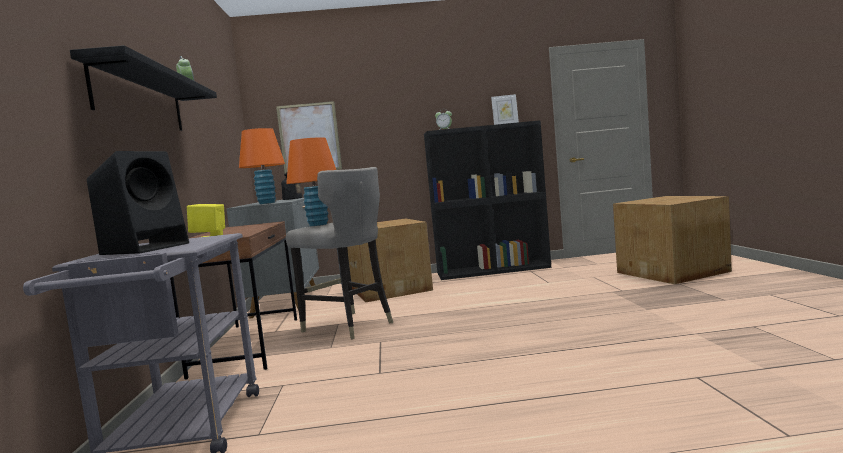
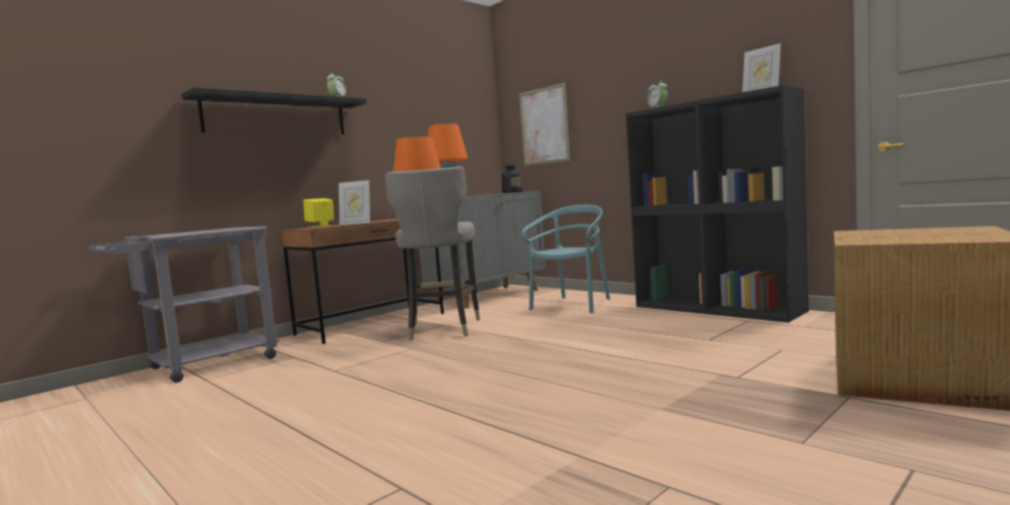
camera: 50 degrees right, 0 degrees up
(147, 248) = (188, 232): black speaker -> none
(243, 231) = (356, 223): none -> picture frame
(391, 289) = (572, 305): cardboard box -> turquoise chair

